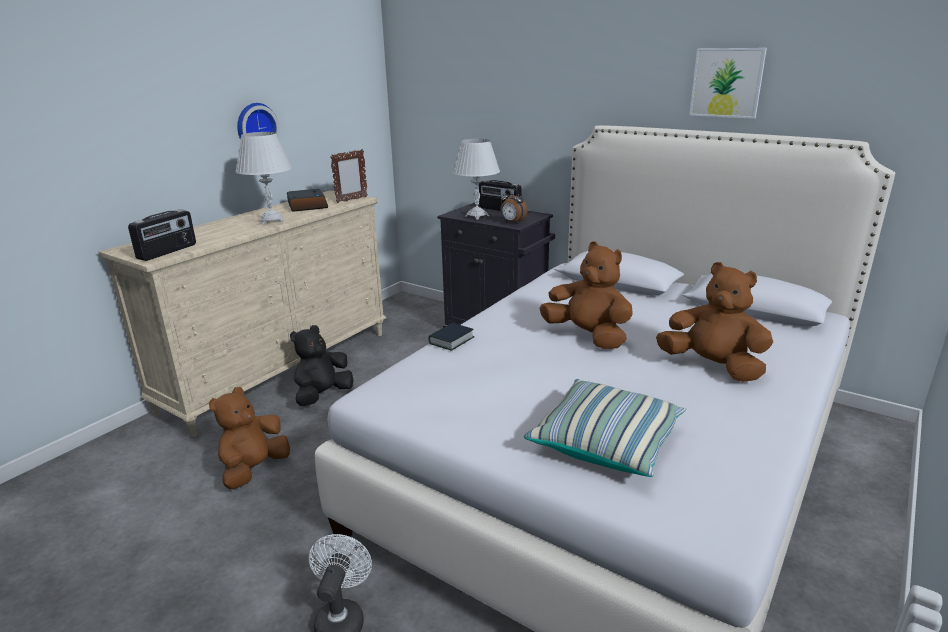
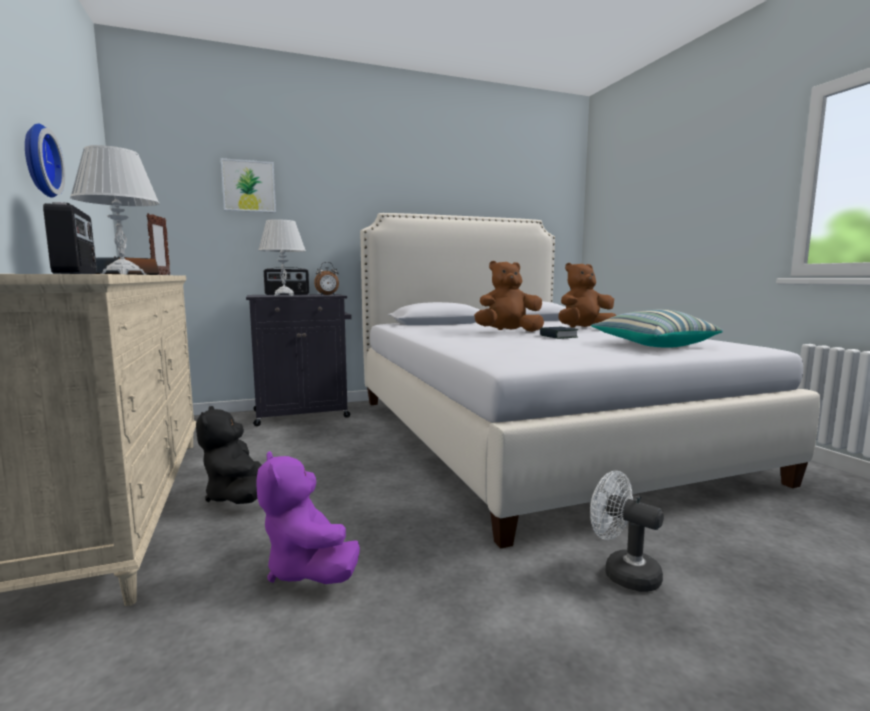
camera: 55 degrees left, 15 degrees down
(254, 470) = (308, 570): brown plush toy -> purple plush toy
(451, 340) = (451, 344): book -> book (558, 336)
(726, 83) = (457, 187): picture -> picture (249, 186)

